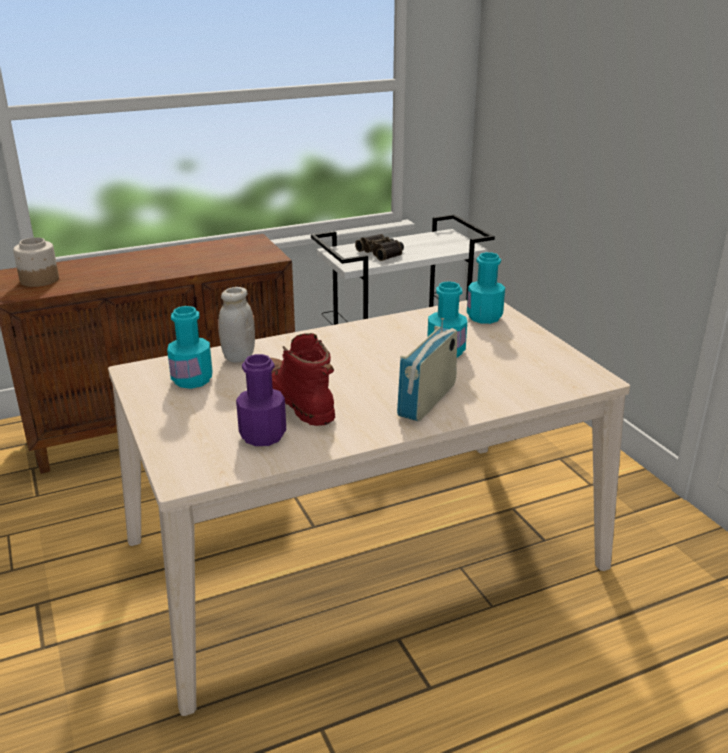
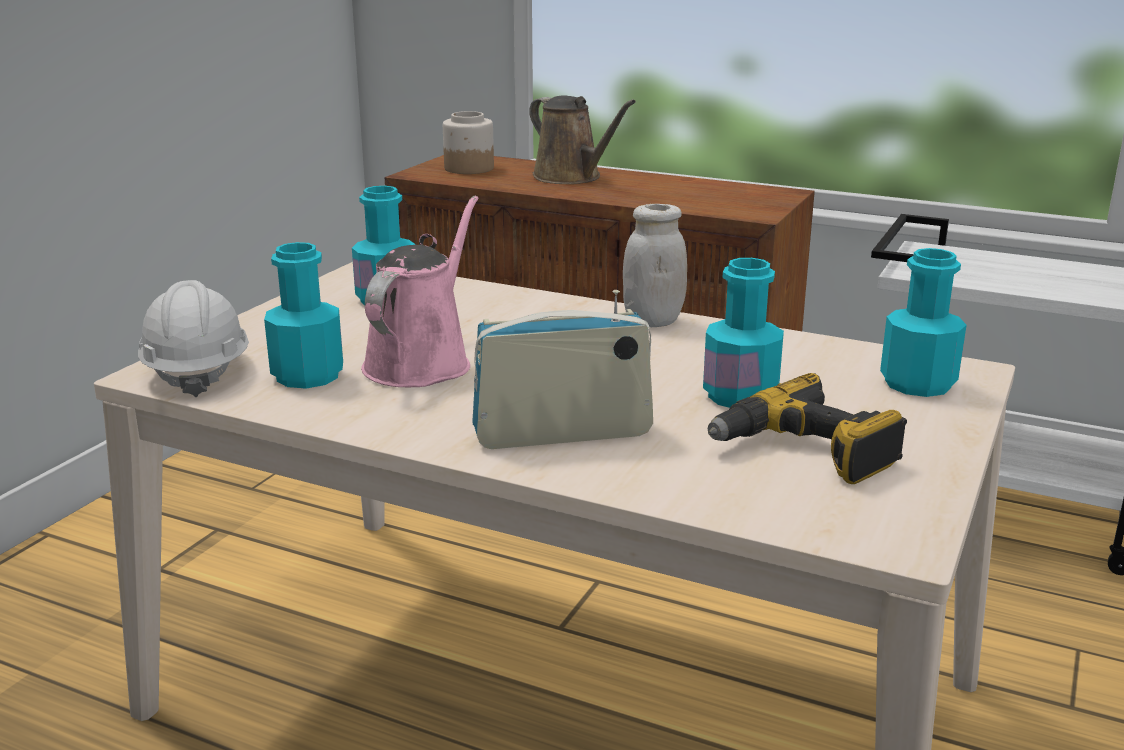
camera: 50 degrees right, 5 degrees down
(121, 265) = (571, 177): none -> brown watering can
(203, 465) = (197, 372): none -> white hard hat
(238, 357) = (483, 299): white jar -> white jar (653, 321)
(263, 435) = (308, 375): purple bottle -> turquoise bottle
(296, 401) = (422, 362): red boot -> pink watering can
(382, 252) = (996, 271): binoculars -> none
(511, 363) = (805, 452): none -> power drill

